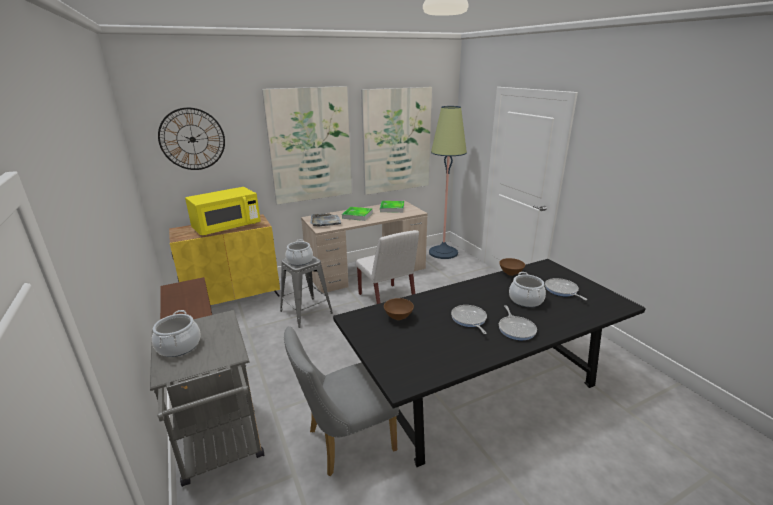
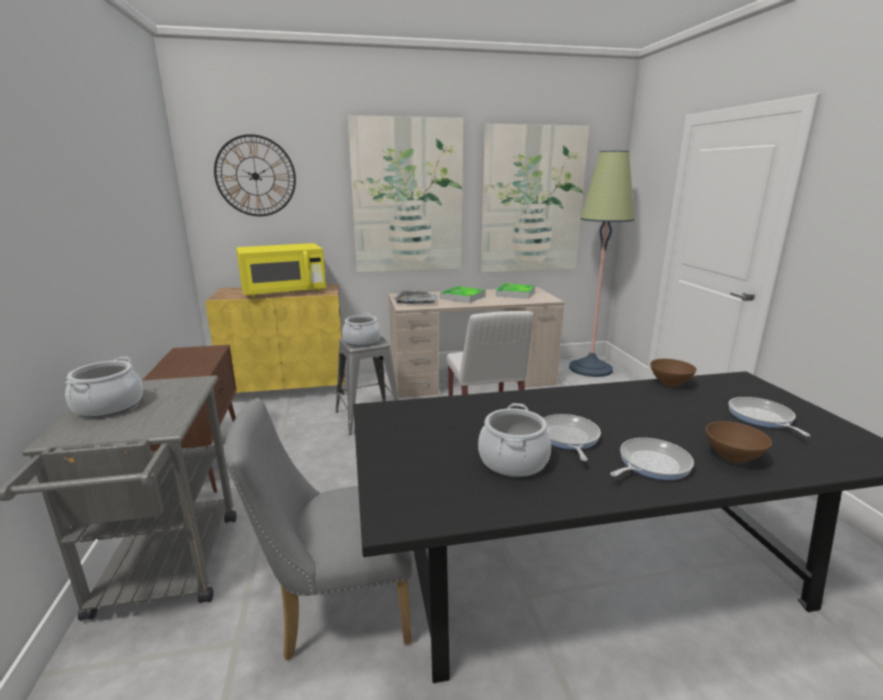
camera: 15 degrees right, 5 degrees down
(398, 317) = (450, 419): brown bowl -> brown bowl (733, 458)
(516, 329) = (651, 464): frying pan -> frying pan turned 135 degrees counterclockwise
(525, 300) = (685, 423): cooking pot -> cooking pot (513, 461)

